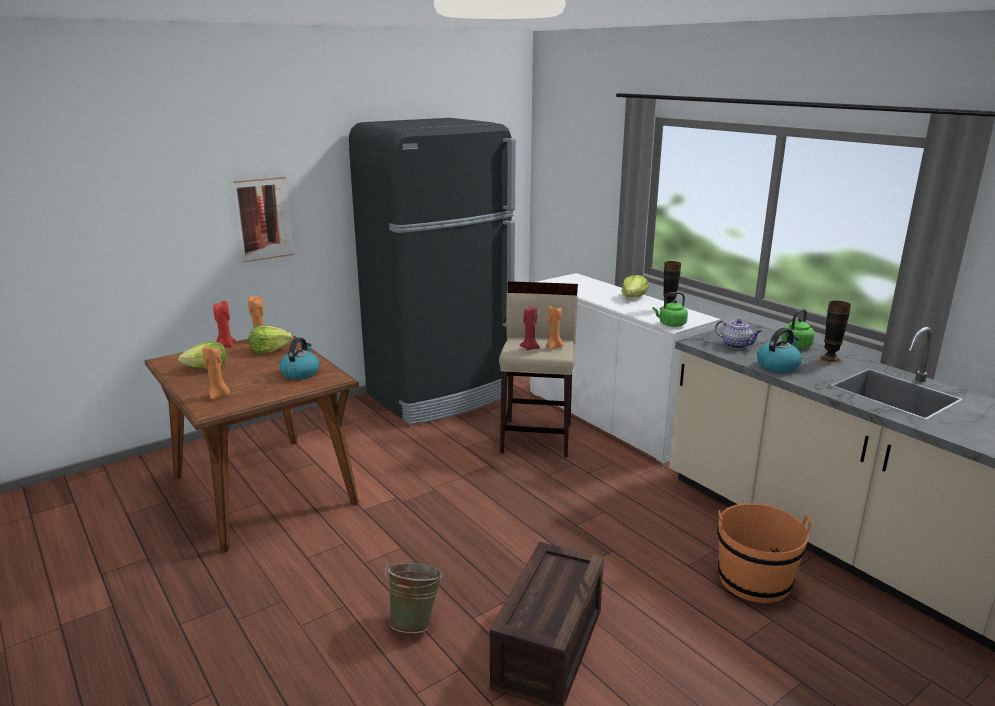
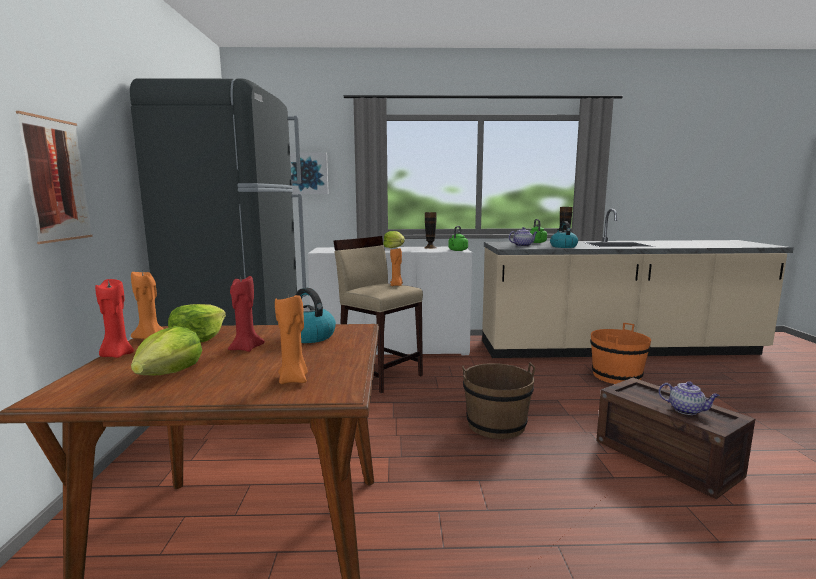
camera: 55 degrees left, 10 degrees down
(415, 621) = (606, 508): green bucket -> none
(507, 529) = (496, 424): none -> brown bucket
(529, 348) = (384, 289): red candle -> red candle (246, 348)
(545, 604) = (686, 410): none -> teapot
(588, 183) = (307, 173): none -> picture

